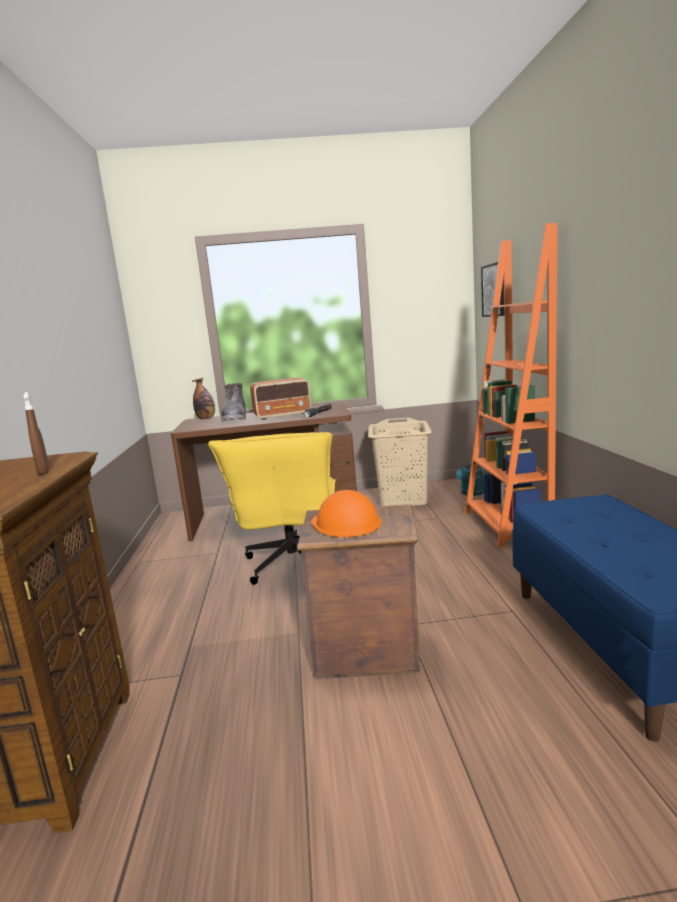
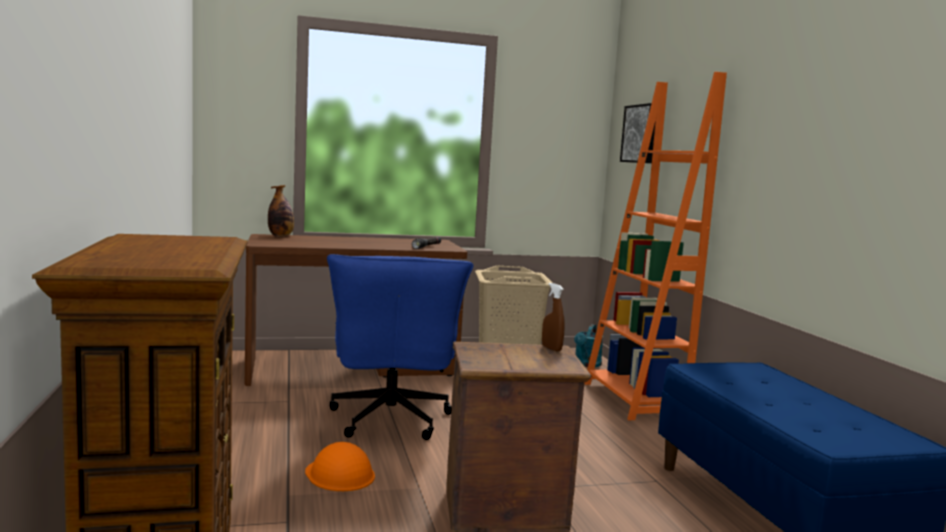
camera: 10 degrees left, 5 degrees down
(43, 471) = (218, 248): brown spray bottle -> brown spray bottle (551, 348)
(235, 419) = (321, 240): grey boot -> none
(283, 415) = (382, 243): radio -> none
(293, 562) = (390, 418): yellow office chair -> blue office chair
(346, 522) = (506, 355): orange hard hat -> orange hard hat (340, 474)

